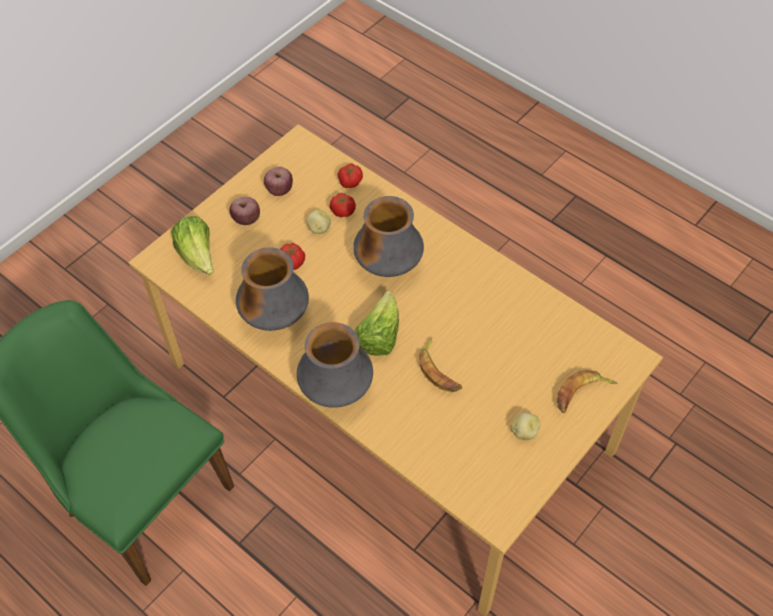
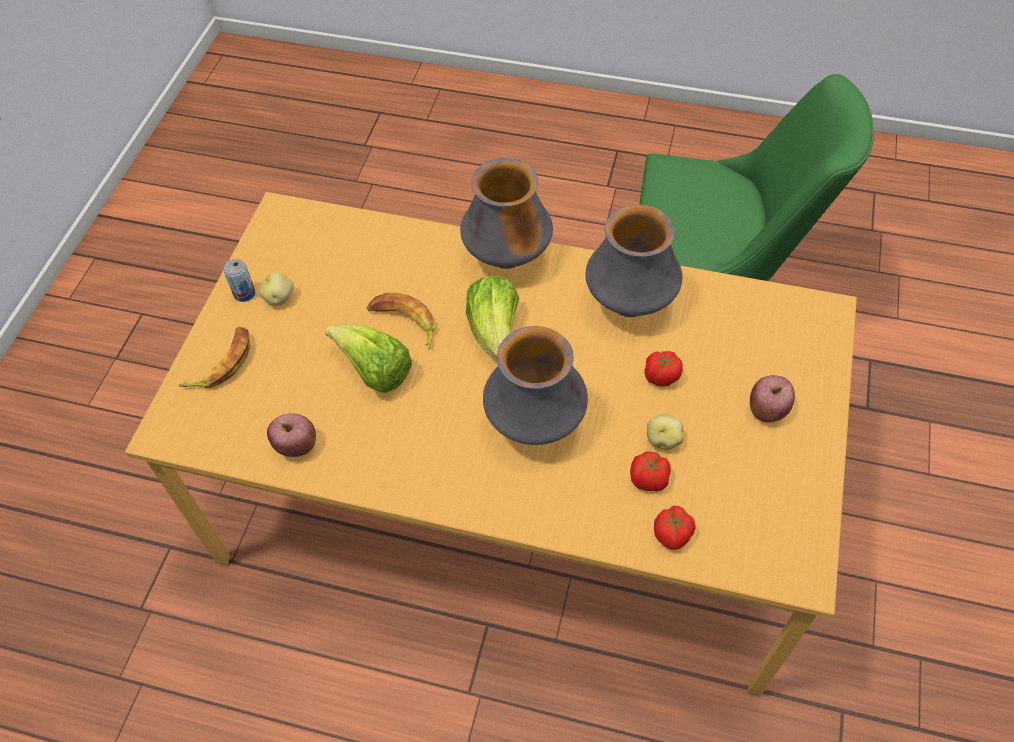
camera: 155 degrees right, 0 degrees up
(198, 256) = (782, 336): lettuce -> lettuce (374, 371)
(279, 190) = (762, 475): apple -> apple (296, 446)
(550, 447) = (244, 293): none -> can

